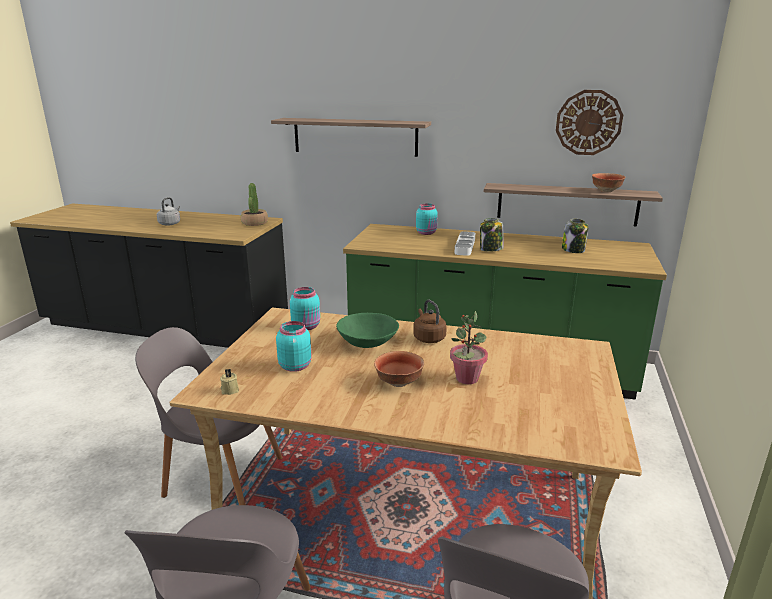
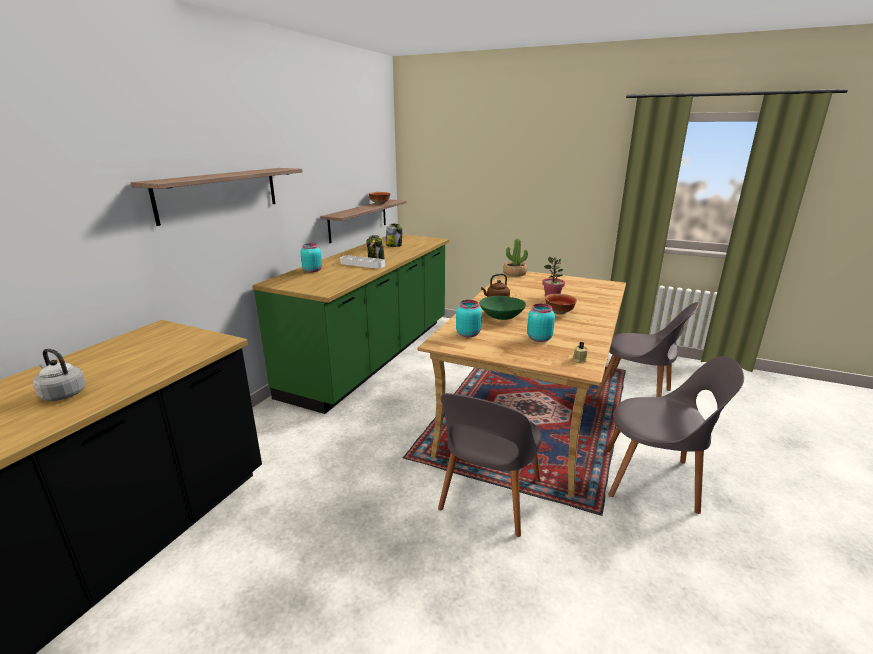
camera: 80 degrees left, 0 degrees up
(254, 223) = (165, 333): potted plant -> potted plant (514, 274)
(588, 122) = (359, 158): wall clock -> none

